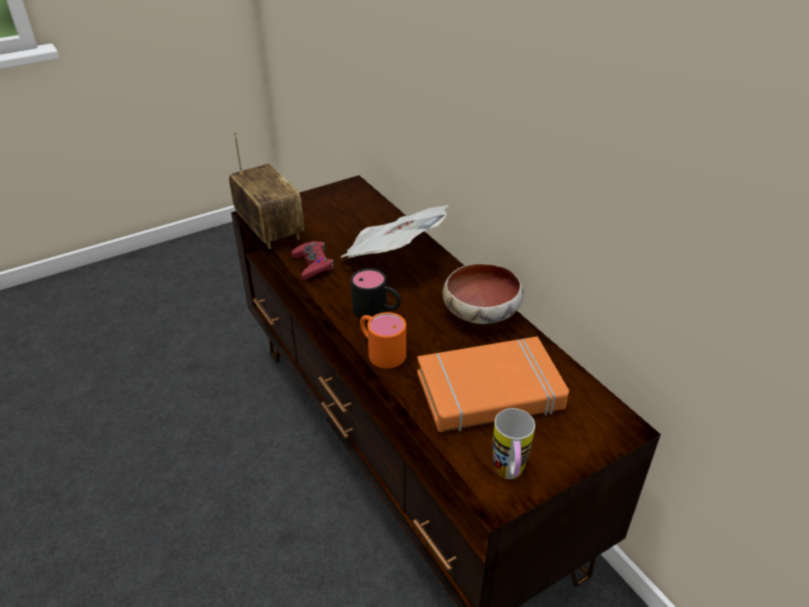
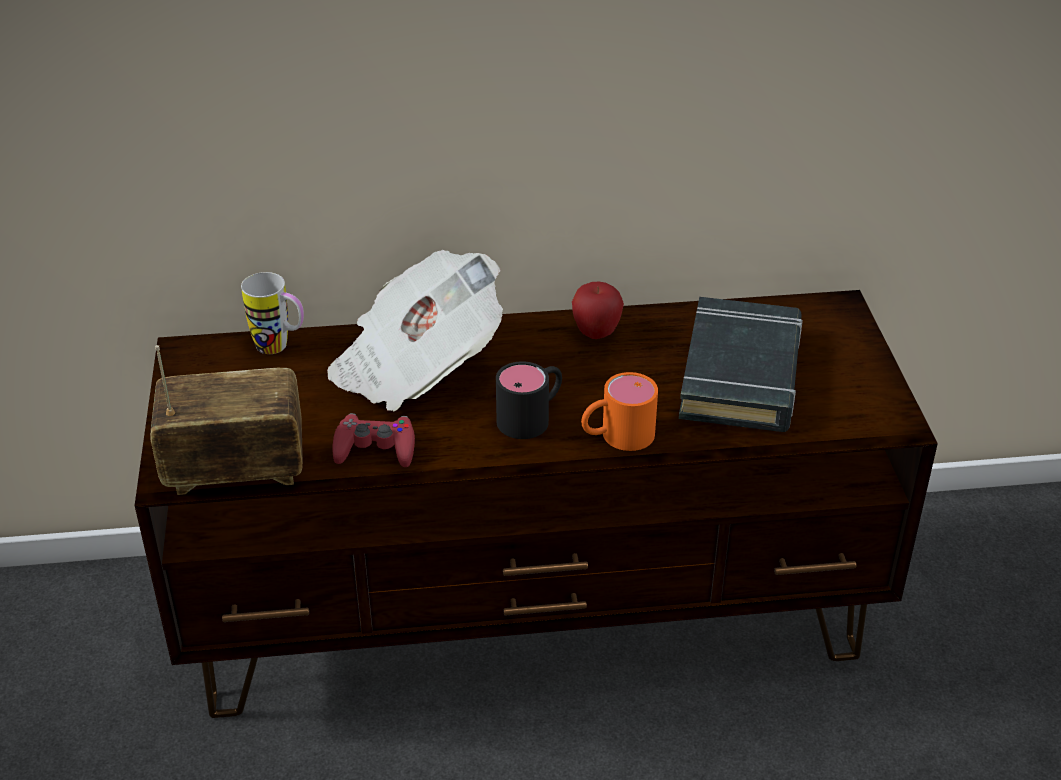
camera: 65 degrees left, 0 degrees up
(481, 312) = (596, 333): bowl -> apple
(490, 392) = (741, 374): orange book -> black book
(509, 476) = (871, 404): mug -> mug (280, 348)

